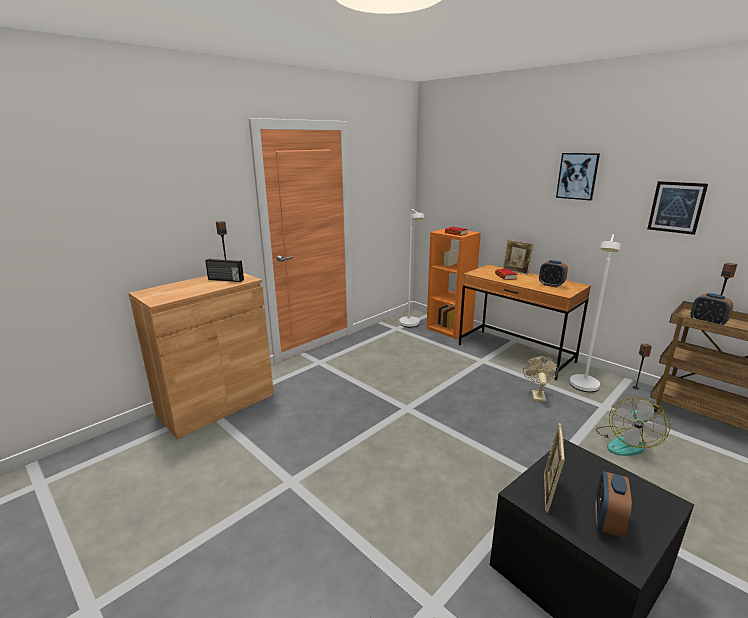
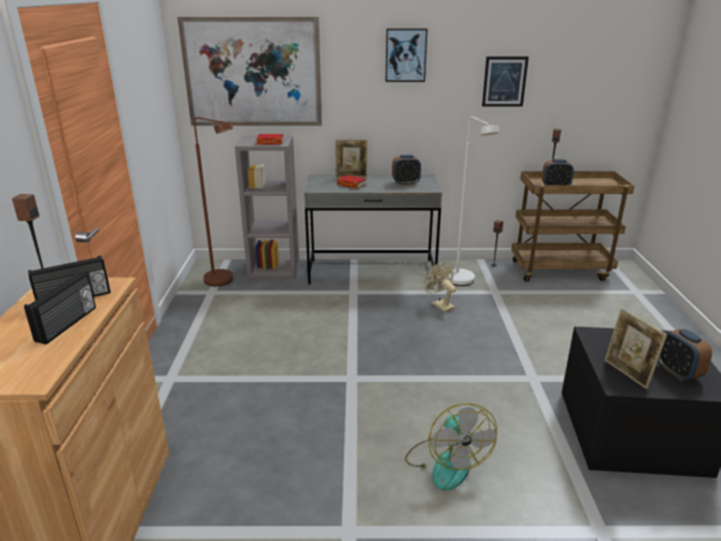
camera: 45 degrees left, 5 degrees up
(204, 287) = (68, 324): none -> radio
(410, 325) = (224, 282): white floor lamp -> brown floor lamp
(450, 329) = (274, 269): orange bookcase -> grey bookcase
(462, 183) = (252, 73): none -> picture
(515, 353) = (371, 271): brown desk -> grey desk
(625, 443) = (541, 316): fan -> fan (446, 462)

